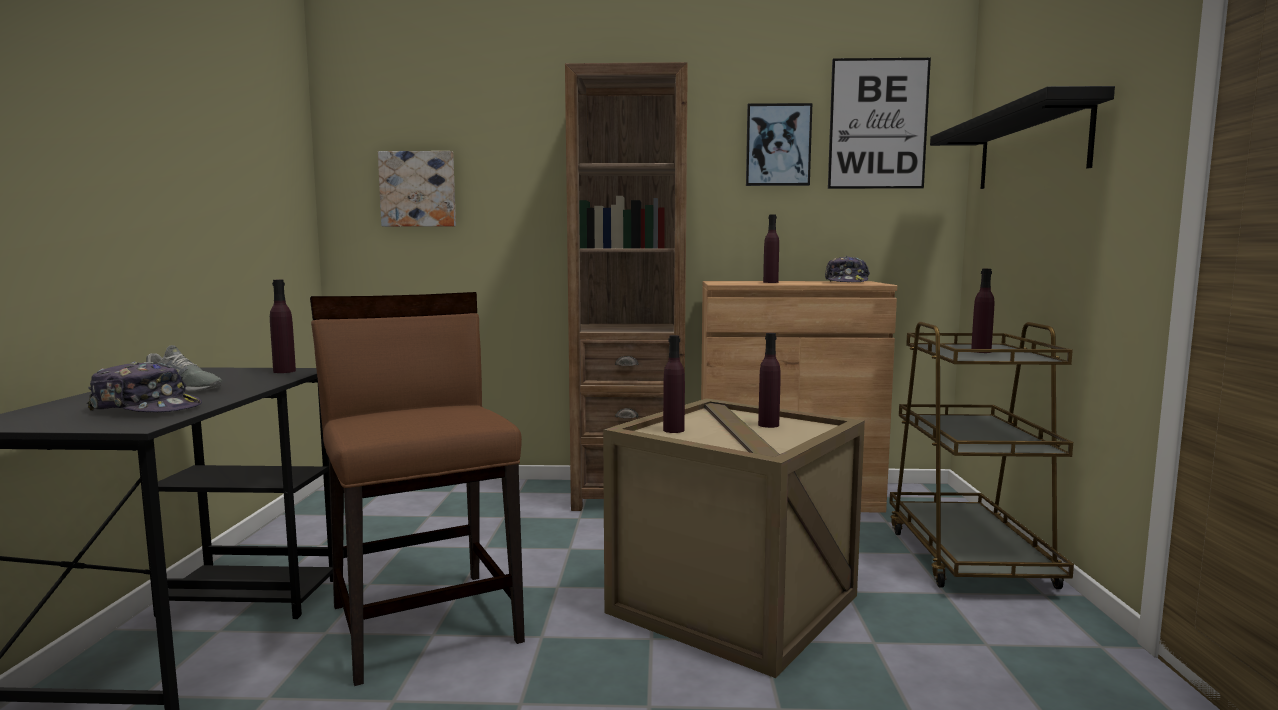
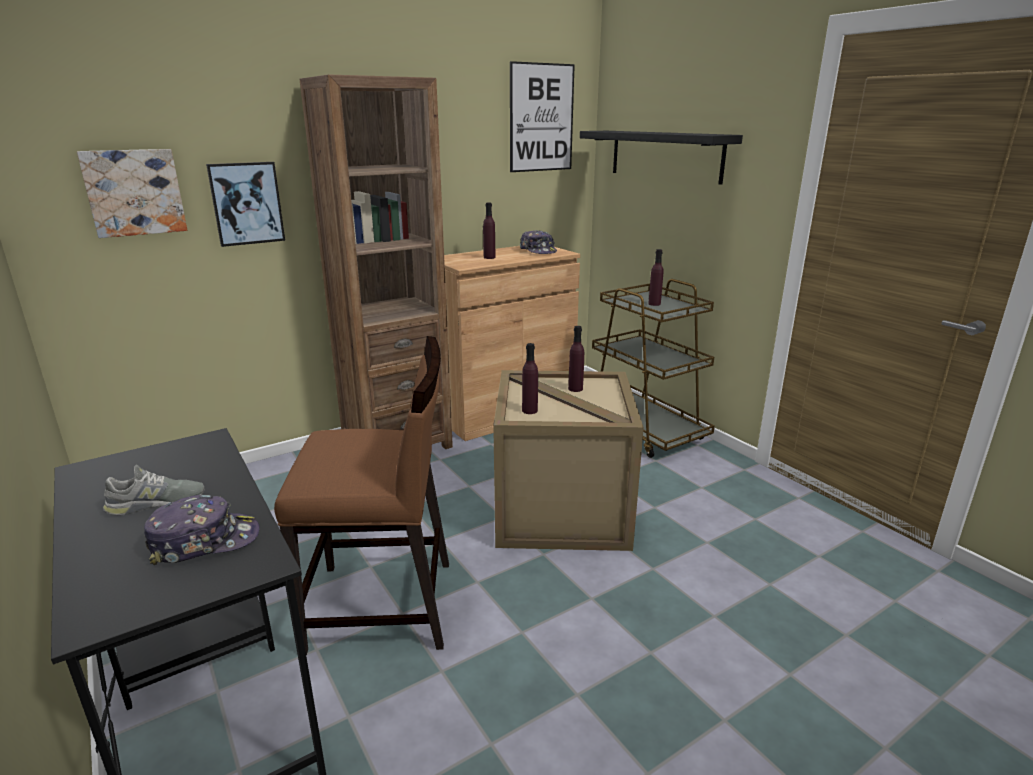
camera: 35 degrees left, 15 degrees up
(284, 371) = (193, 446): purple bottle -> none
(426, 621) = (383, 606): brown chair -> brown chair turned 150 degrees clockwise
(778, 145) = (474, 136): picture -> picture (246, 203)

